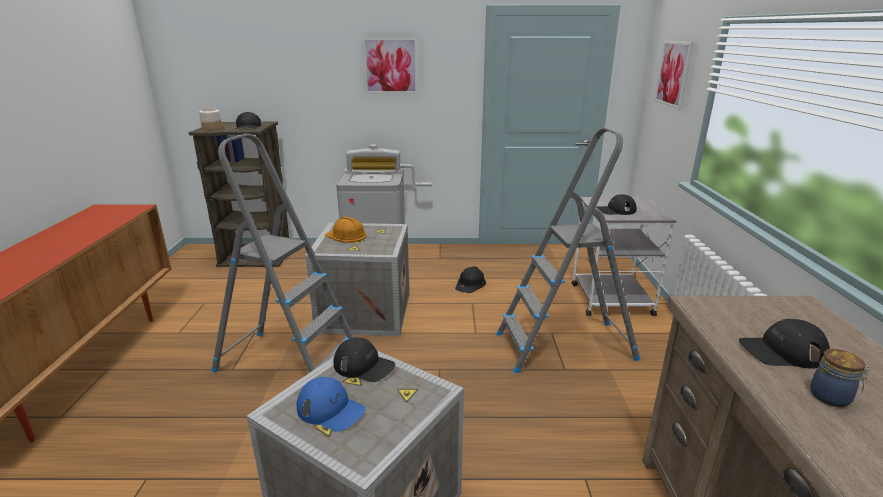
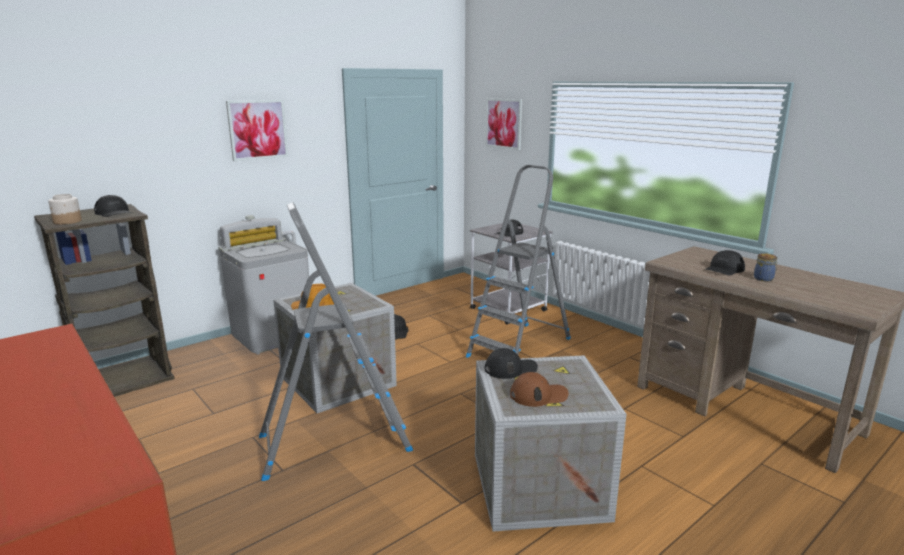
camera: 40 degrees left, 5 degrees down
(331, 409) = (538, 395): blue cap -> brown cap

